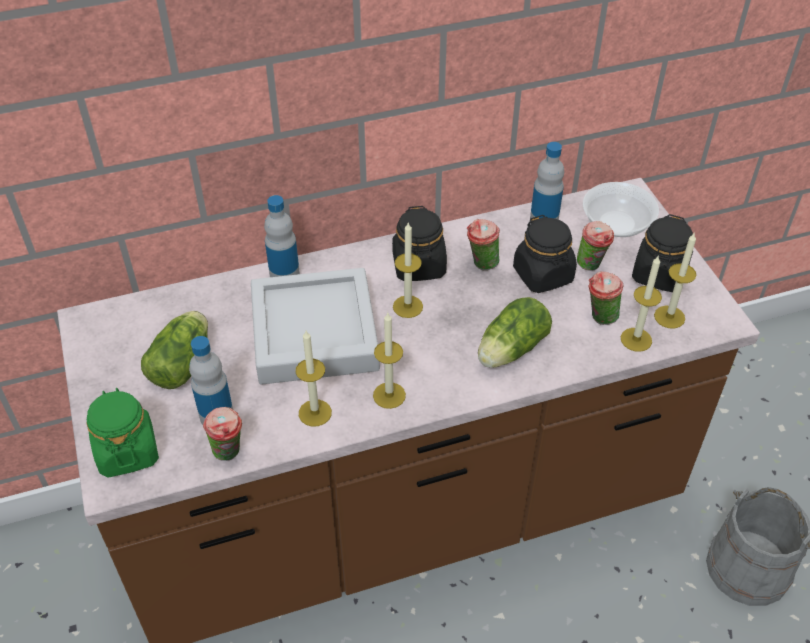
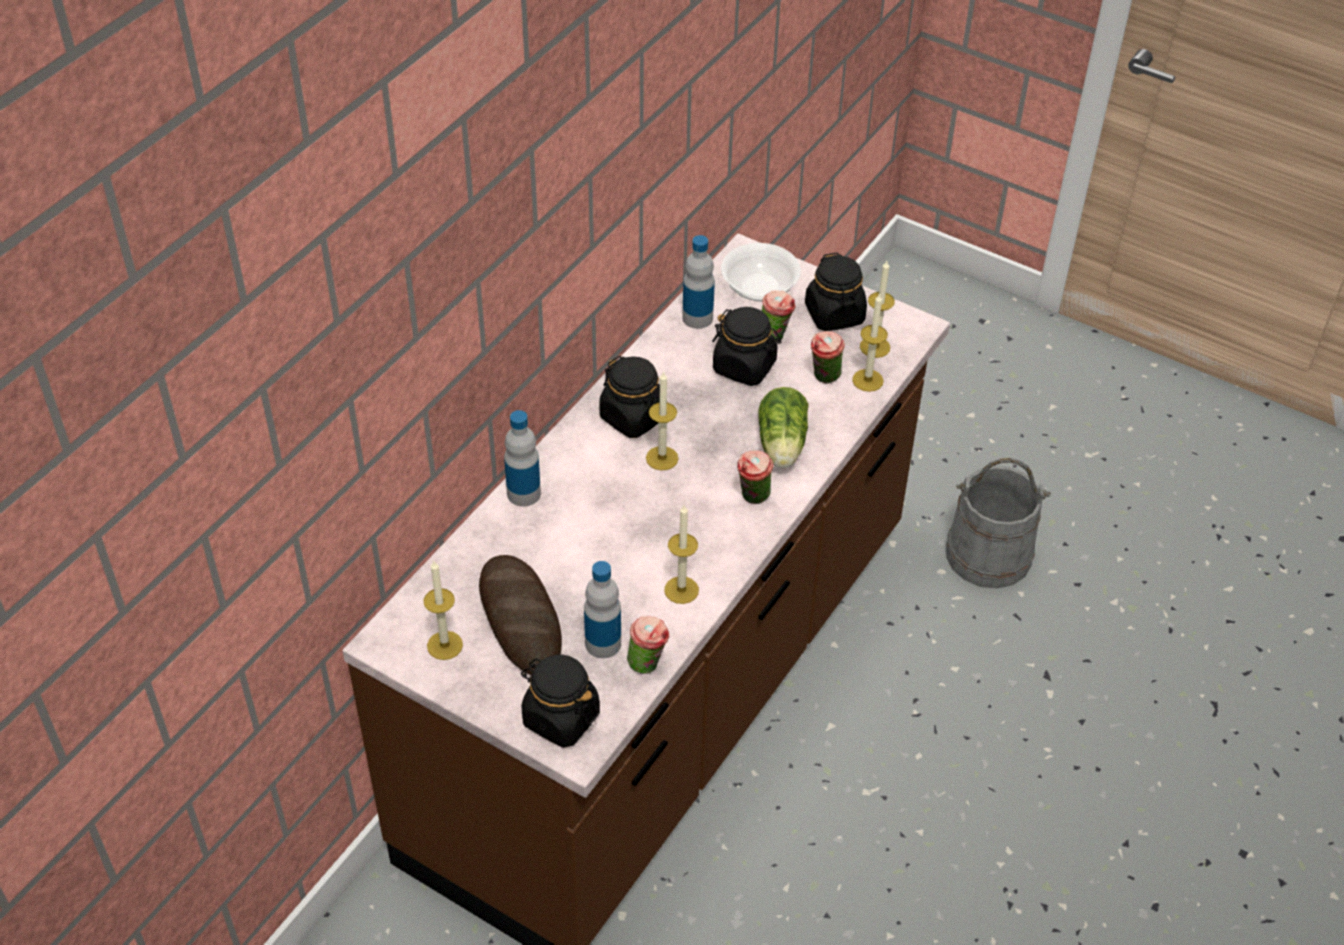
camera: 40 degrees left, 0 degrees up
(127, 451) = (560, 718): green jar -> black jar
(183, 361) = (520, 619): lettuce -> bread
(314, 333) = (608, 527): grey tray -> none
(389, 395) = (725, 539): candle -> candle (445, 645)
(481, 264) = (685, 386): cup -> cup (753, 498)

